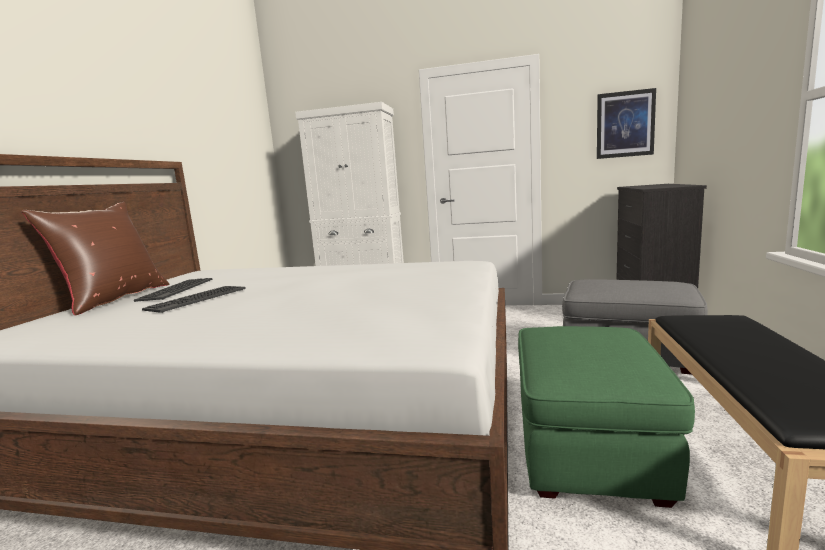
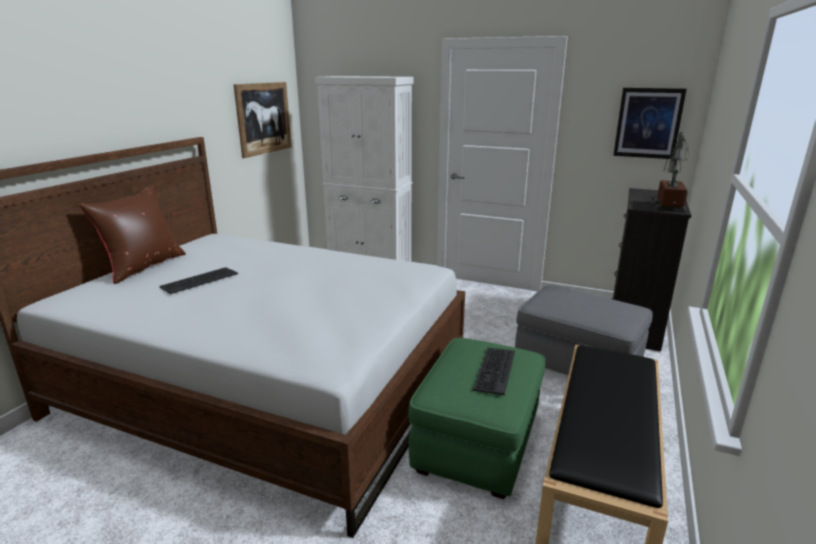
camera: 10 degrees right, 10 degrees up
(176, 290) = (188, 263): keyboard -> keyboard (494, 370)
(242, 158) = (263, 118): none -> picture
(669, 186) = (663, 205): none -> table lamp

